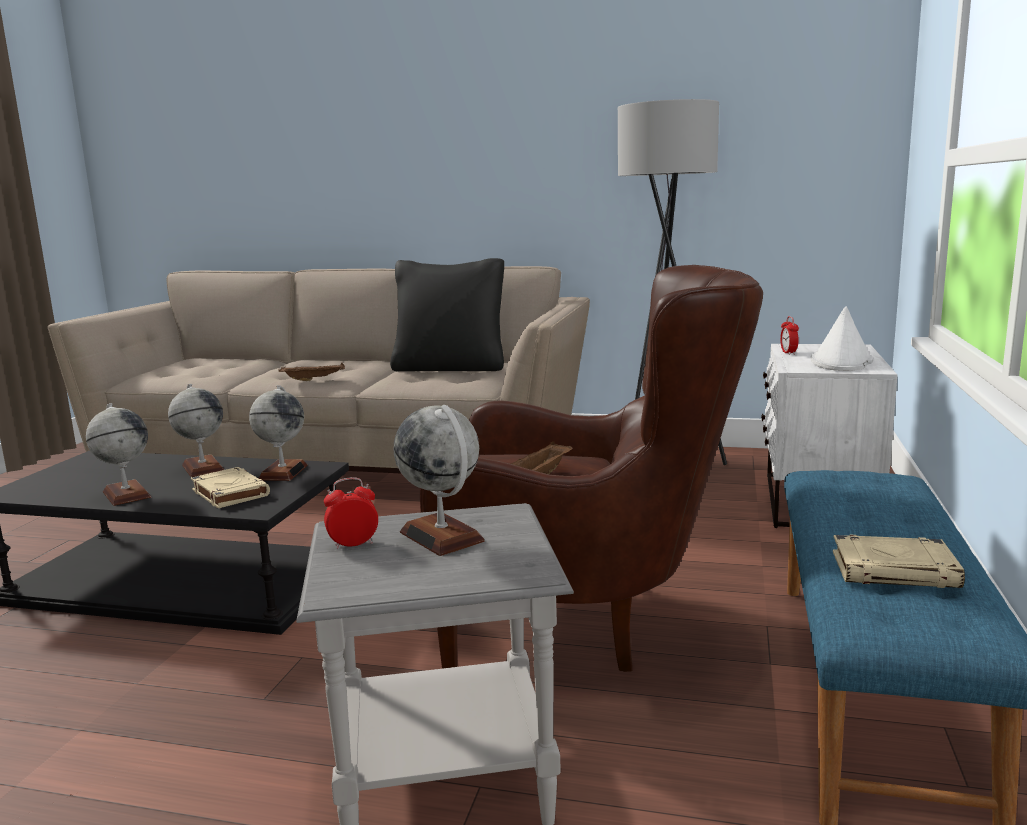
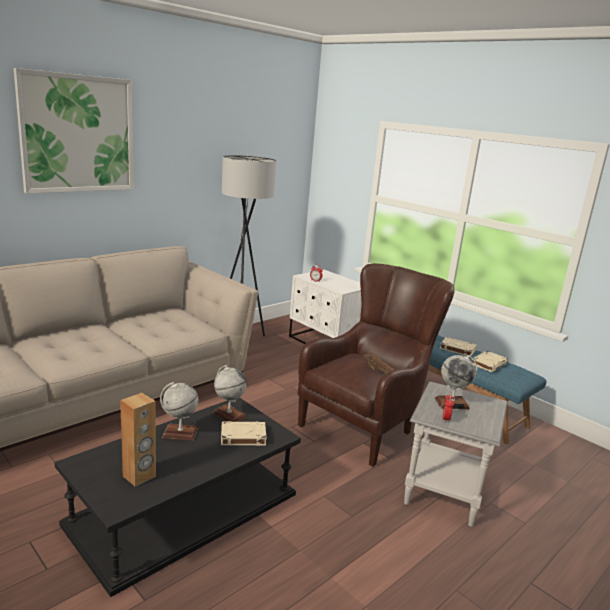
camera: 60 degrees left, 5 degrees up
(81, 482) = (139, 476): none -> brown speaker
(126, 494) = (196, 466): globe -> none
(314, 379) = (109, 353): brown tray -> none
(419, 100) = (78, 134): none -> picture
(450, 368) = (159, 321): black pillow -> none
(841, 361) = (342, 282): white hat -> none
(889, 523) = (457, 349): none -> beige book

